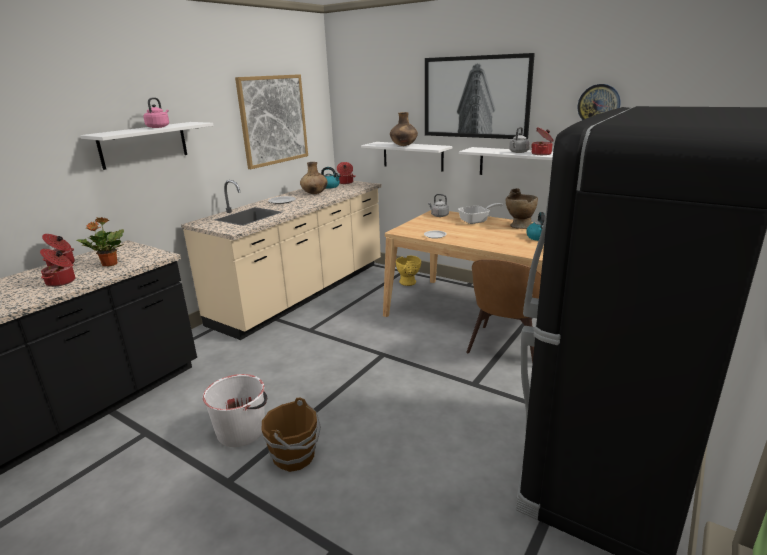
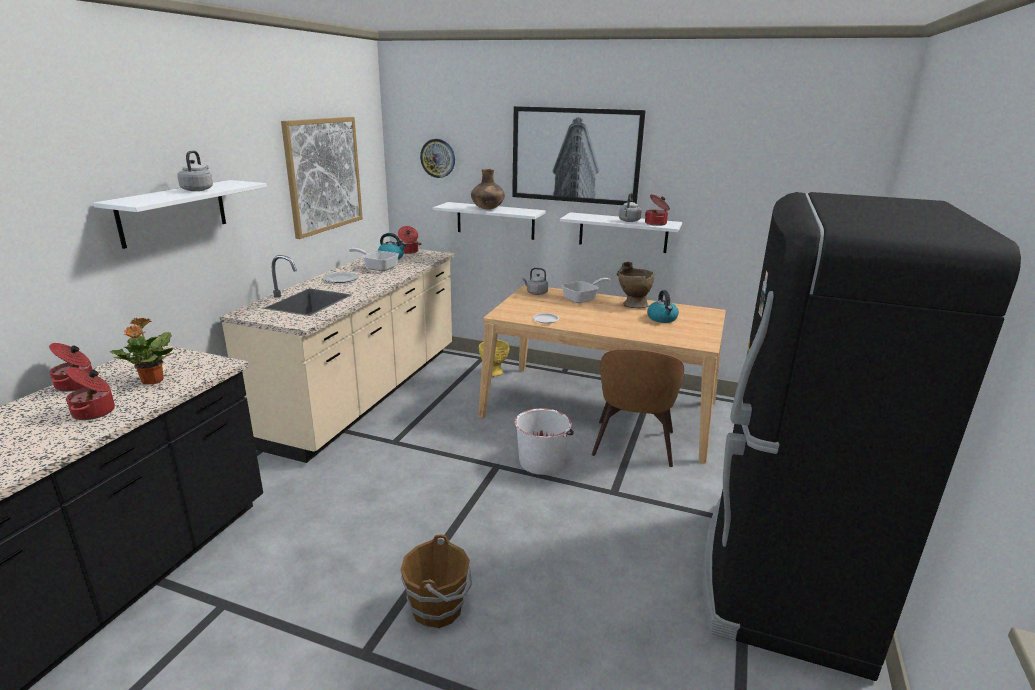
camera: 15 degrees left, 0 degrees up
(159, 127) = (198, 189): pink kettle -> grey kettle
(242, 431) = (357, 584): white bucket -> white bucket (542, 462)
(314, 193) = (377, 267): brown vase -> frying pan
(598, 105) = (716, 171): wall clock -> wall clock (438, 158)

